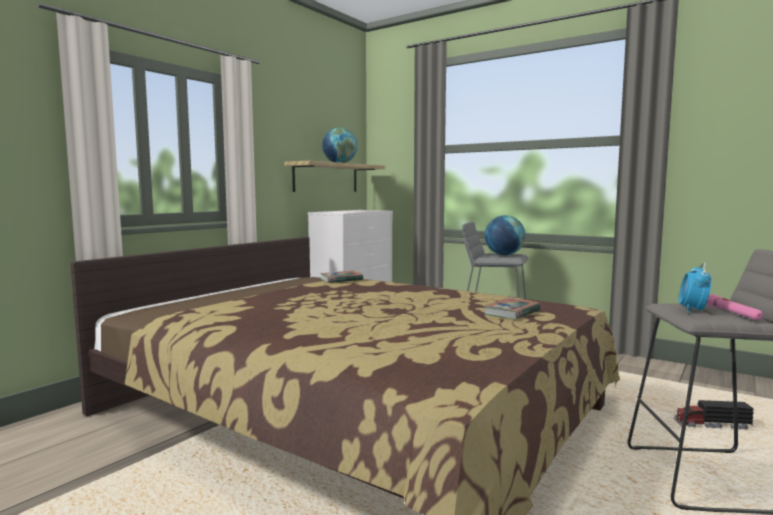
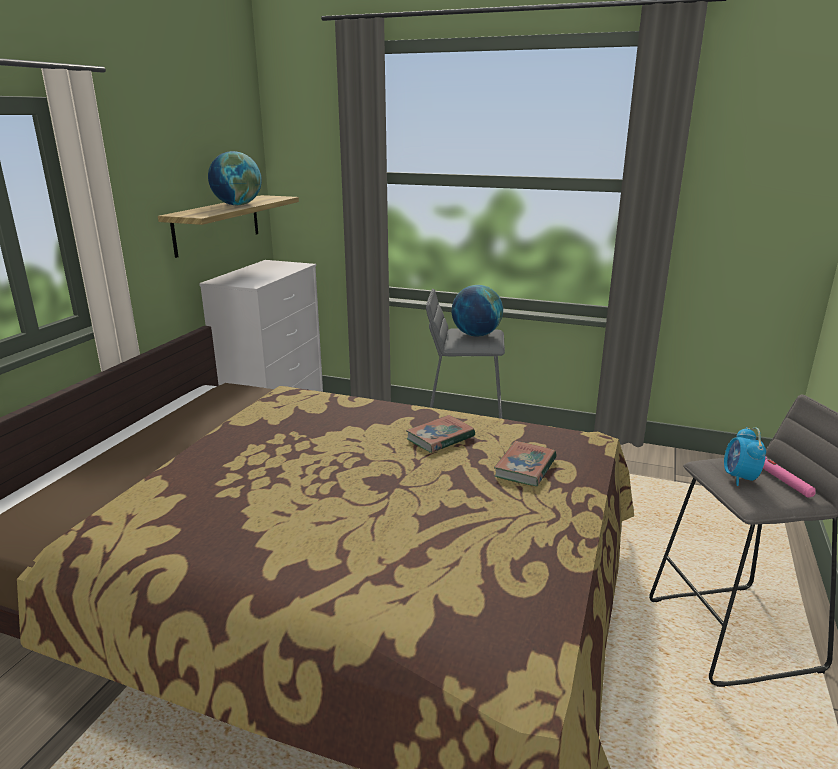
camera: 15 degrees left, 15 degrees up
(341, 280) = (276, 401): book -> book (440, 438)
(710, 425) = (719, 548): toy truck -> none

